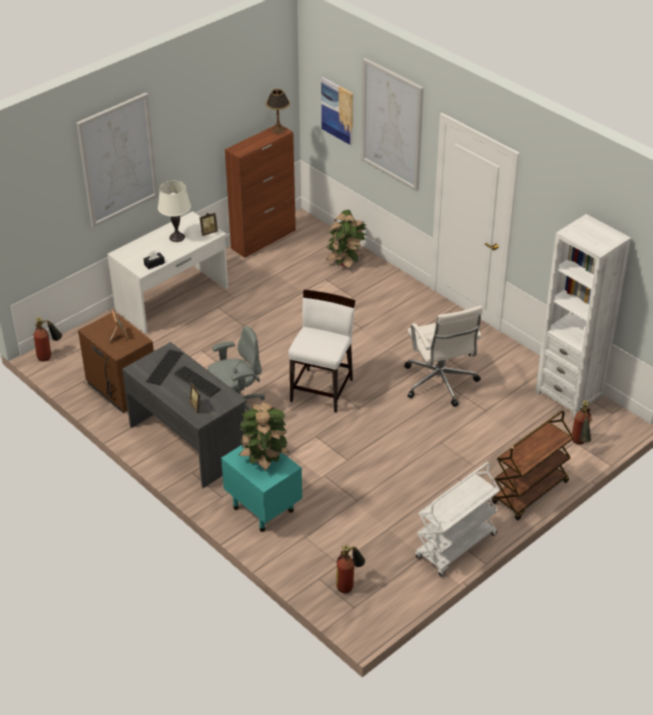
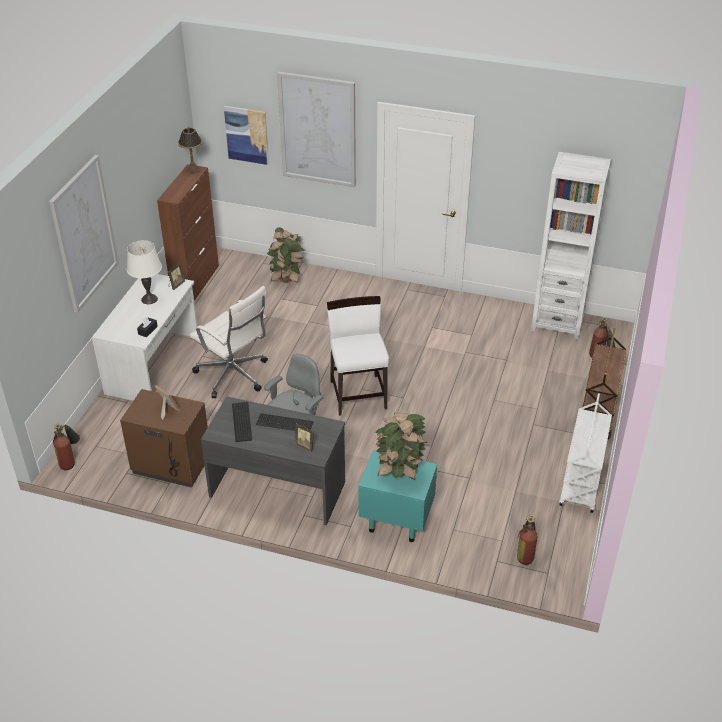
camera: 30 degrees left, 0 degrees up
(440, 383) = (451, 351): white office chair -> white office chair (233, 375)

